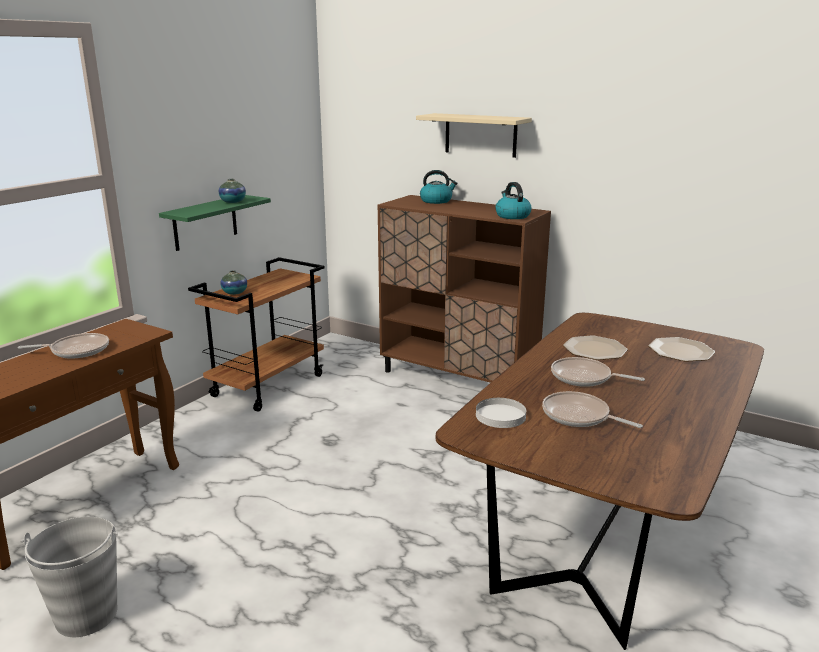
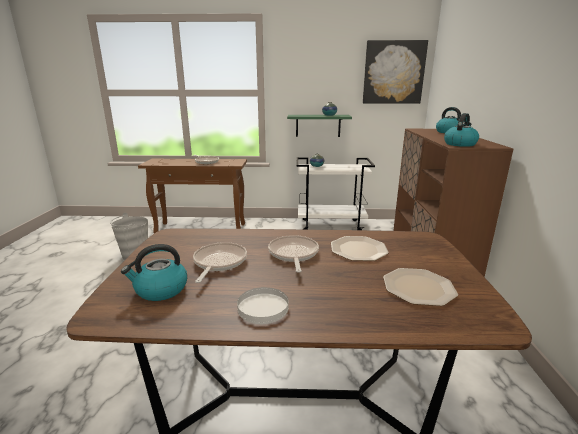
camera: 60 degrees right, 0 degrees up
(268, 385) = (331, 226): brown cart -> white cart
(284, 120) = (393, 72): none -> picture
(480, 135) = (490, 77): beige shelf -> none
(500, 416) = (200, 239): white plate -> white plate (262, 307)
(627, 455) = (160, 290): none -> kettle

